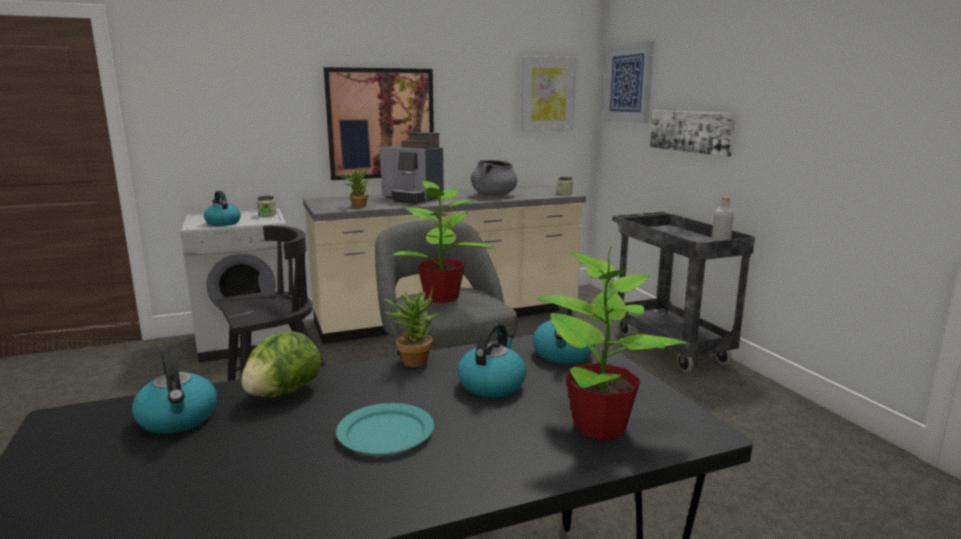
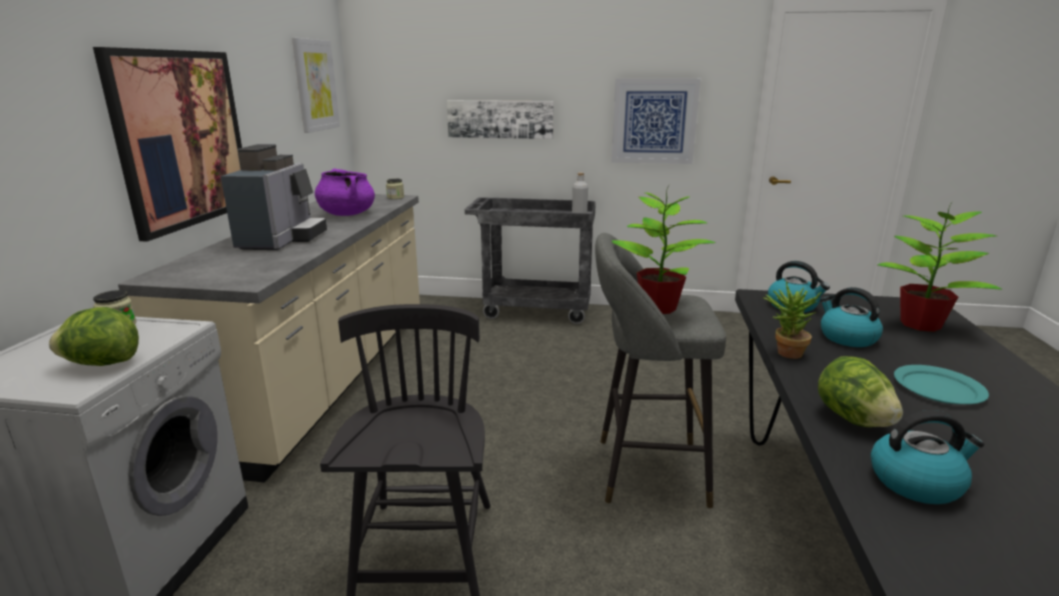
camera: 60 degrees left, 5 degrees up
(222, 223) = (102, 363): kettle -> lettuce
(357, 206) = (265, 266): potted plant -> none
(412, 199) = (282, 239): coffee machine -> coffee machine turned 60 degrees counterclockwise
(494, 195) = (347, 214): grey cooking pot -> purple cooking pot
(628, 83) = (396, 72): picture -> picture (654, 121)

